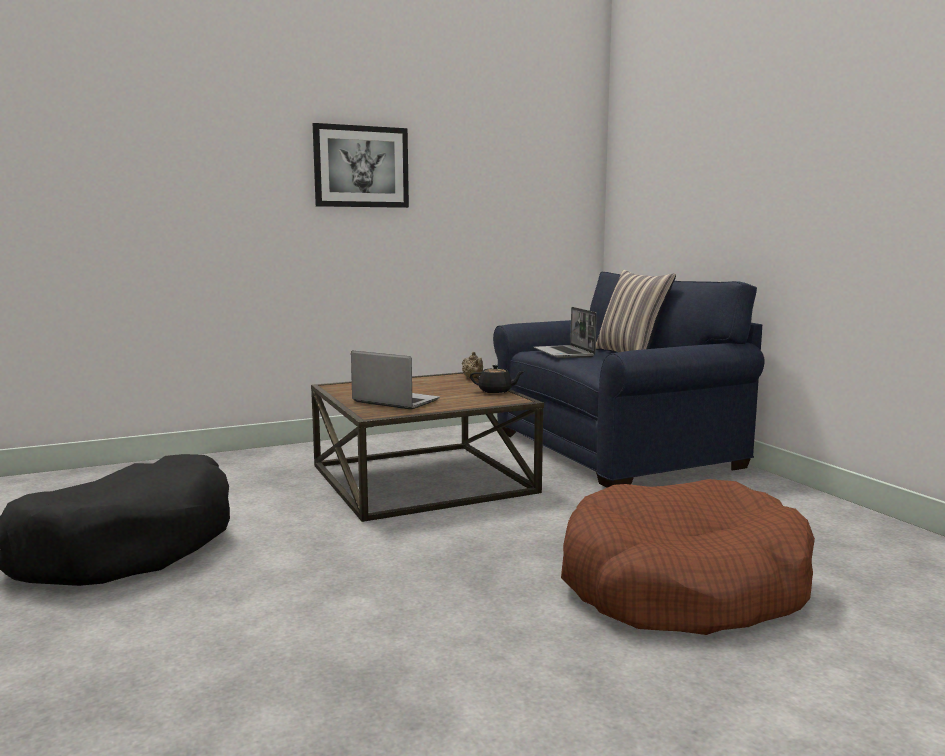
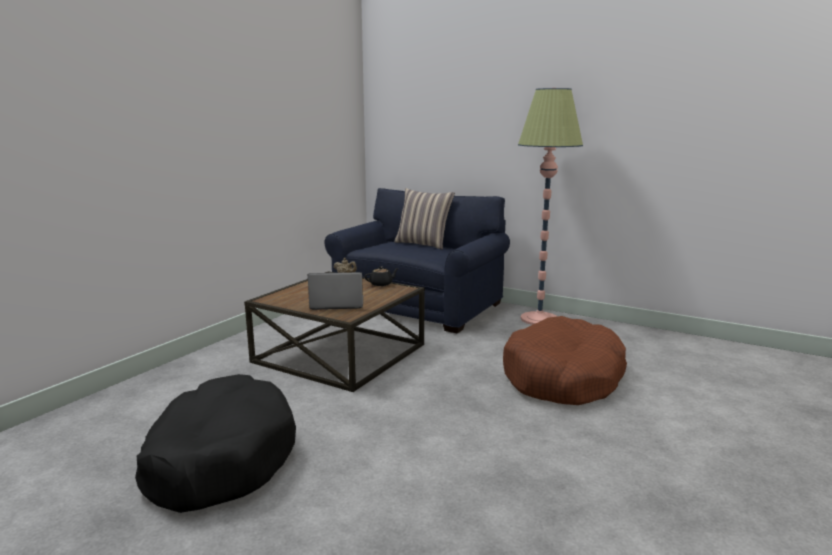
camera: 35 degrees left, 5 degrees up
(361, 167) = (229, 122): picture -> none
(565, 353) = (390, 249): laptop -> none
(782, 500) = (539, 319): none -> floor lamp

